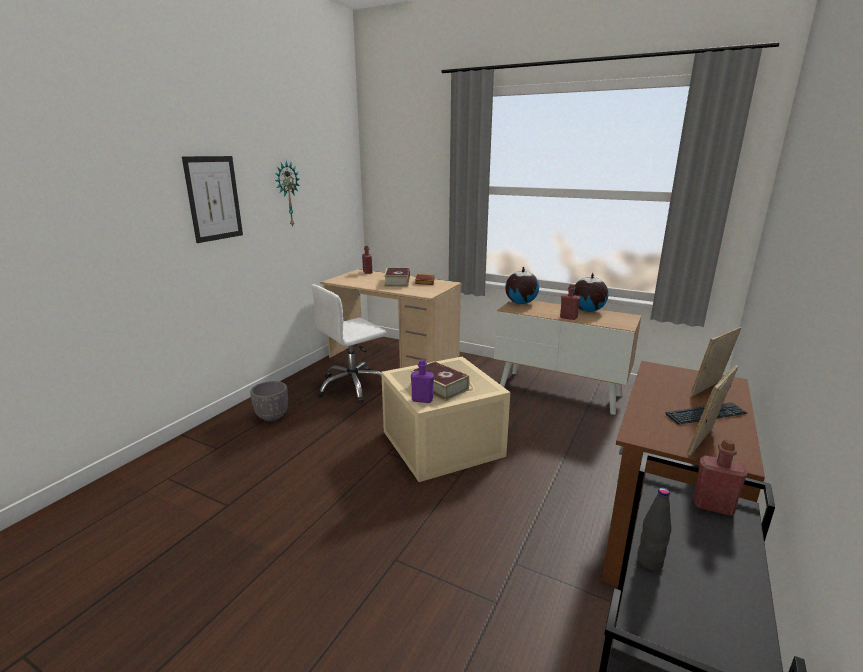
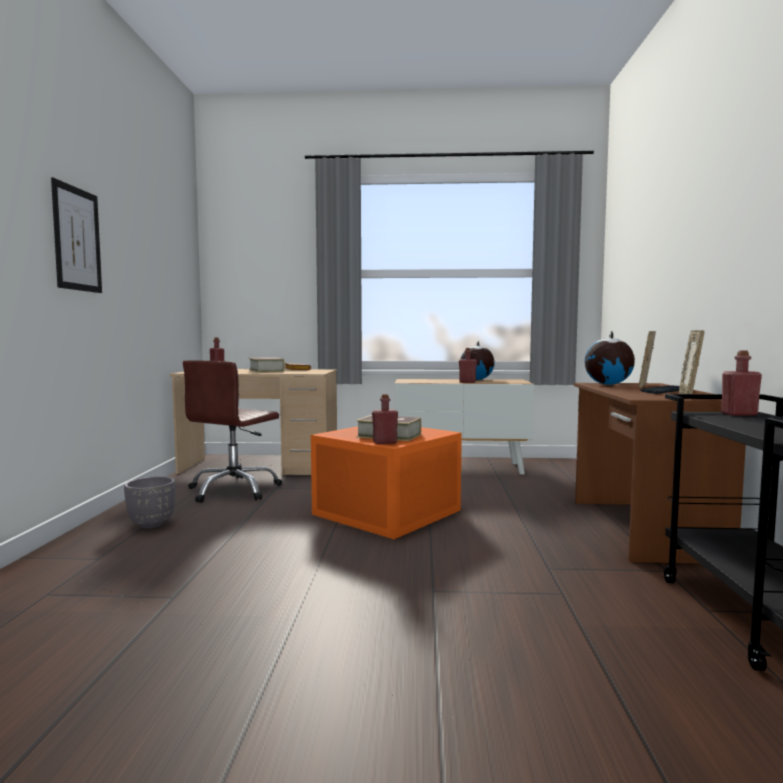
camera: 25 degrees left, 15 degrees down
(287, 194) = (141, 260): wall clock -> none
(353, 386) = (234, 490): white office chair -> brown office chair
(422, 400) = (385, 442): purple bottle -> red bottle
(440, 443) = (384, 512): beige storage box -> orange storage box
(520, 303) = (409, 380): globe -> globe (608, 384)
(649, 562) = (748, 429): black bottle -> none

